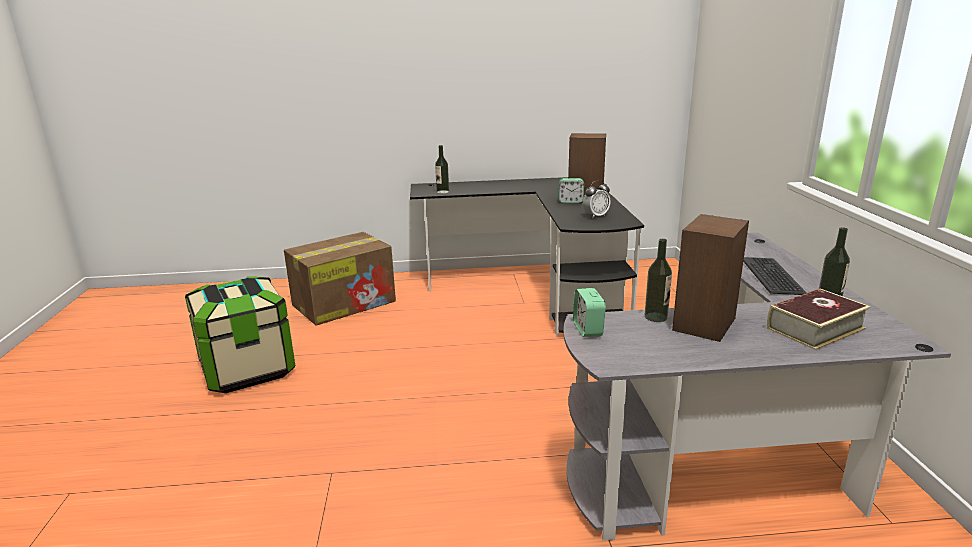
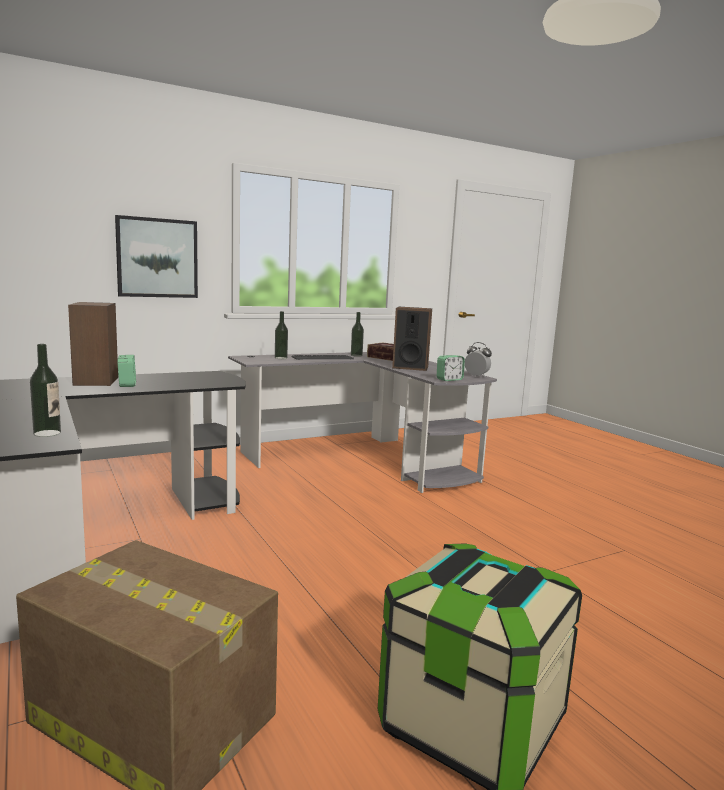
camera: 115 degrees left, 10 degrees down
(596, 216) = (193, 379): alarm clock -> alarm clock (476, 376)
(656, 317) = (413, 372): bottle -> bottle (281, 358)
(764, 101) = (157, 258): none -> picture

